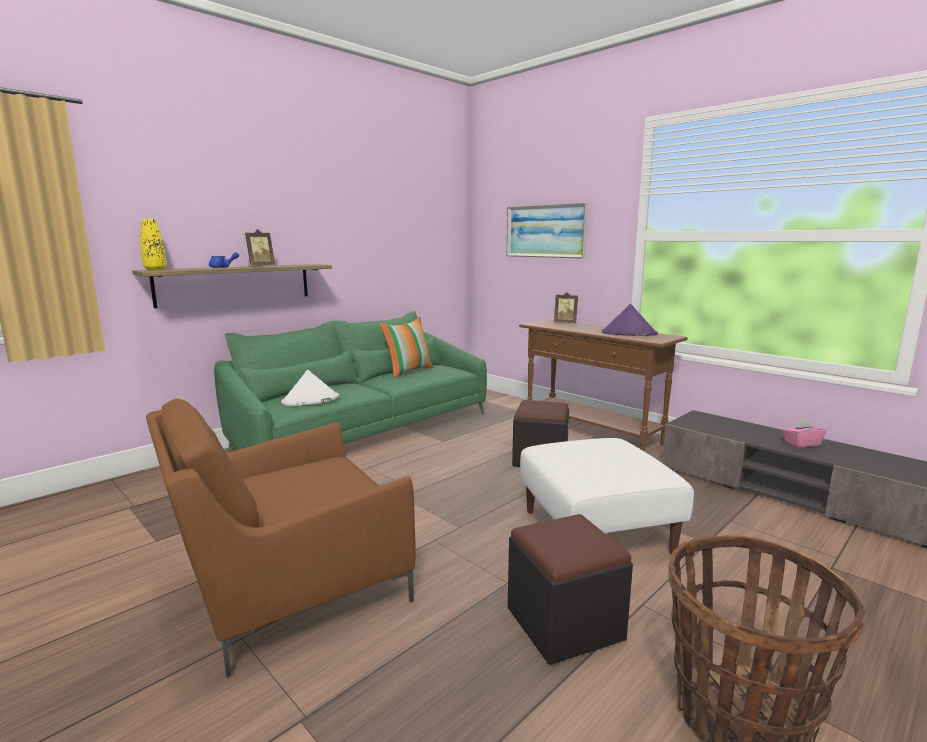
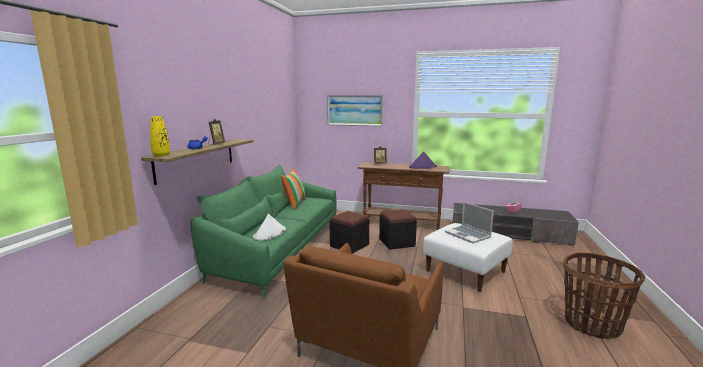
camera: 30 degrees left, 0 degrees up
(564, 623) = (504, 314): black ottoman -> black ottoman (349, 245)
(598, 460) = (468, 235): none -> laptop

